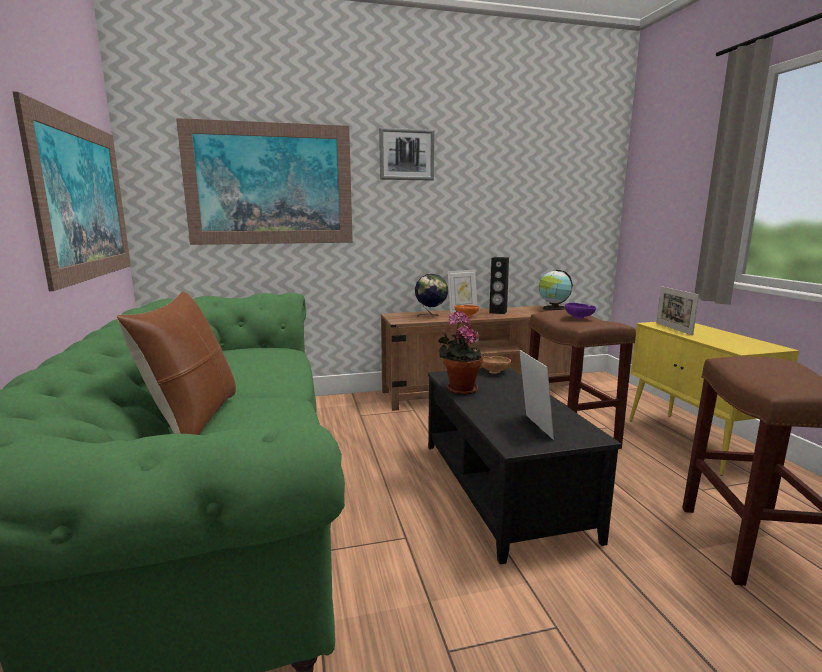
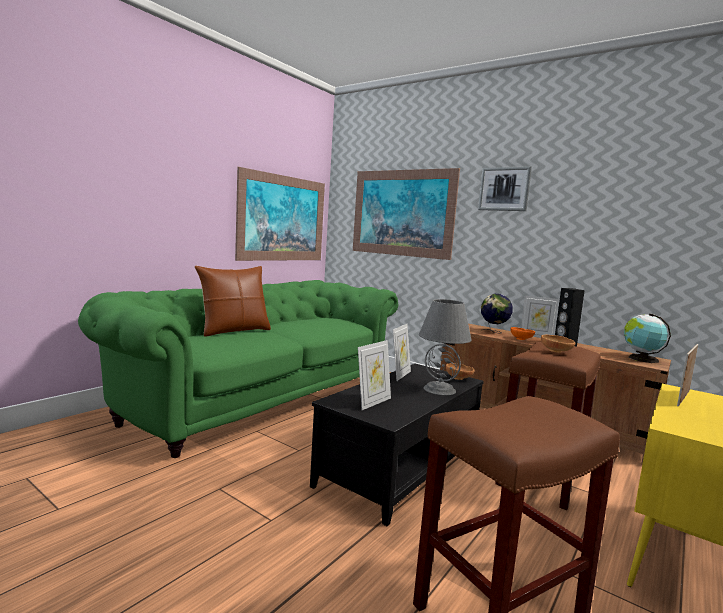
camera: 50 degrees right, 5 degrees down
(459, 389) = (400, 375): potted plant -> picture frame
(518, 388) = (439, 389): none -> grey table lamp
(580, 318) = (556, 352): purple bowl -> brown bowl

